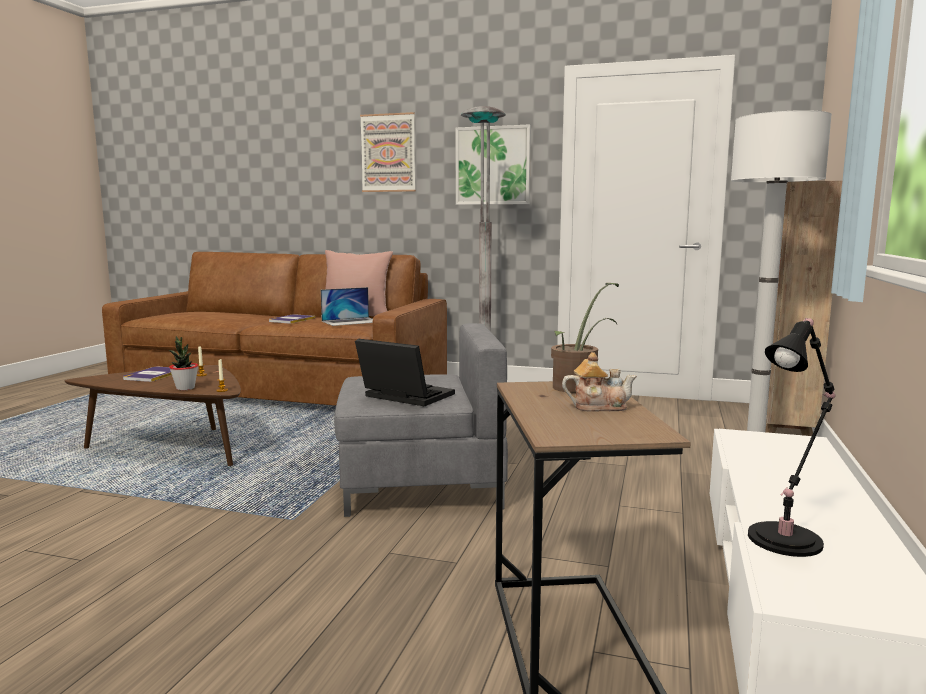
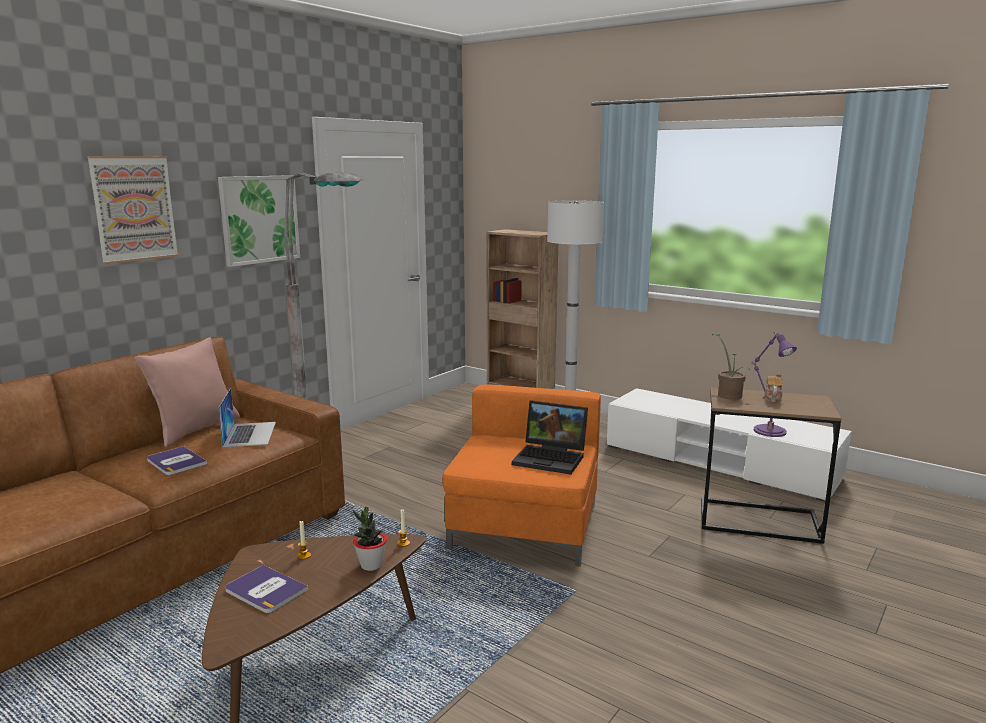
camera: 70 degrees left, 5 degrees up
(403, 396) = (552, 458): laptop -> laptop turned 120 degrees counterclockwise
(419, 481) = (523, 527): grey armchair -> orange armchair
(788, 538) = (768, 430): black table lamp -> purple table lamp

